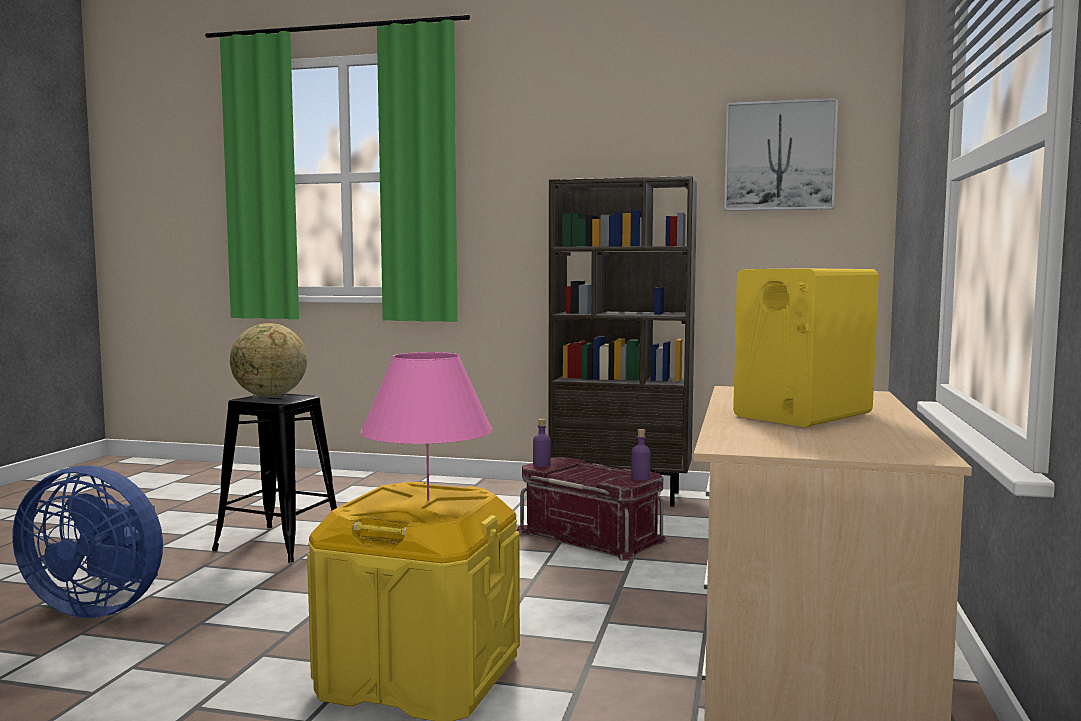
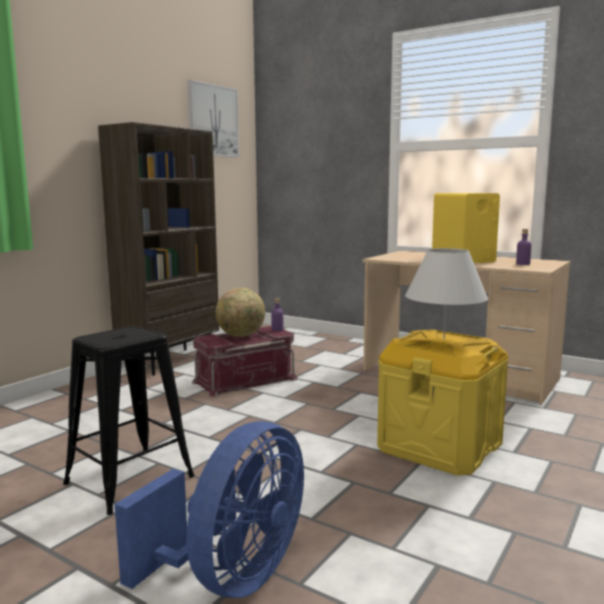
camera: 70 degrees left, 5 degrees up
(270, 396) = (108, 337): globe -> globe (241, 336)
(427, 500) = (444, 339): pink table lamp -> white table lamp
(541, 465) = (214, 342): purple bottle -> purple bottle (522, 264)

